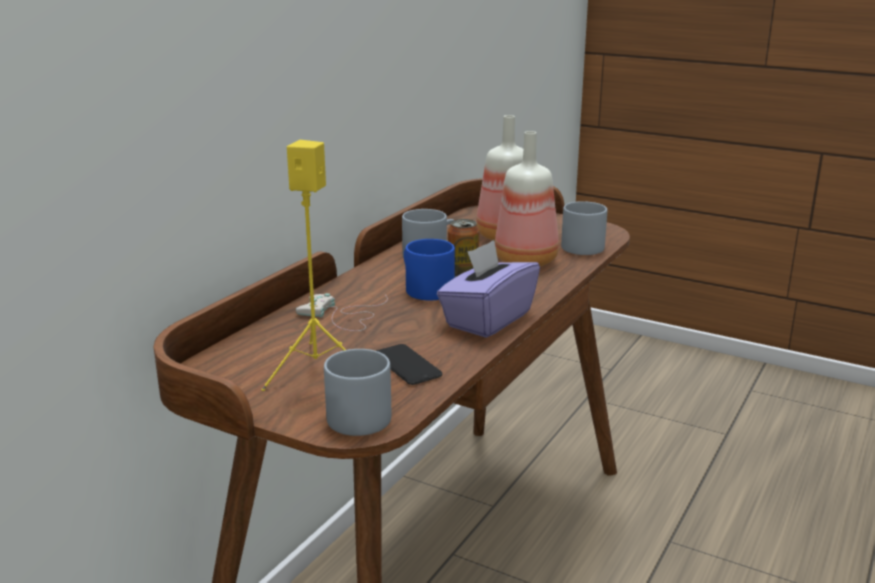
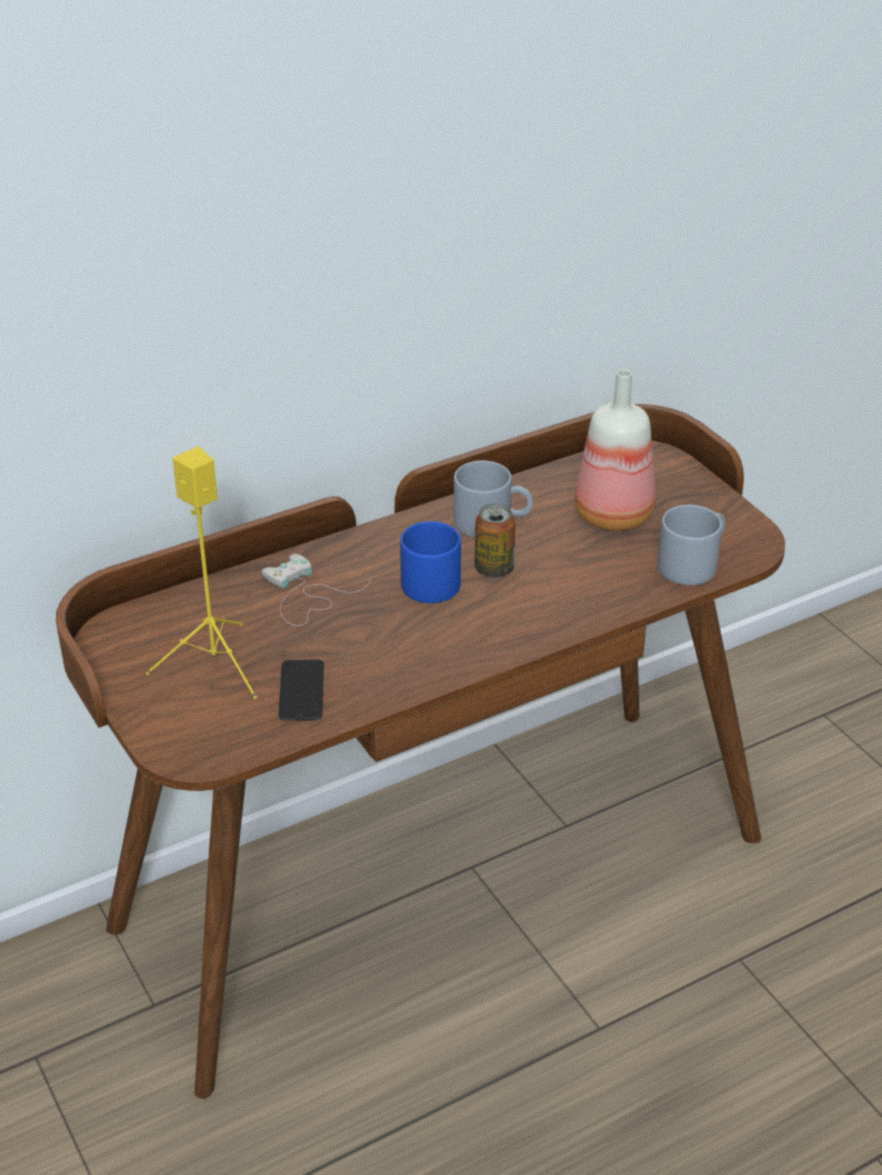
camera: 30 degrees right, 15 degrees up
(364, 413) = (207, 739): grey mug -> none
(487, 319) = (446, 653): purple tissue box -> none
(527, 260) = (593, 569): bottle -> none

